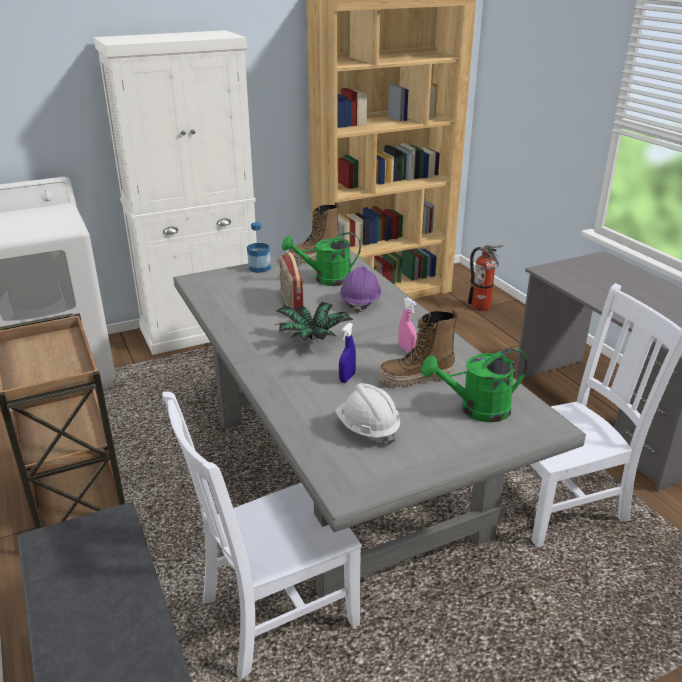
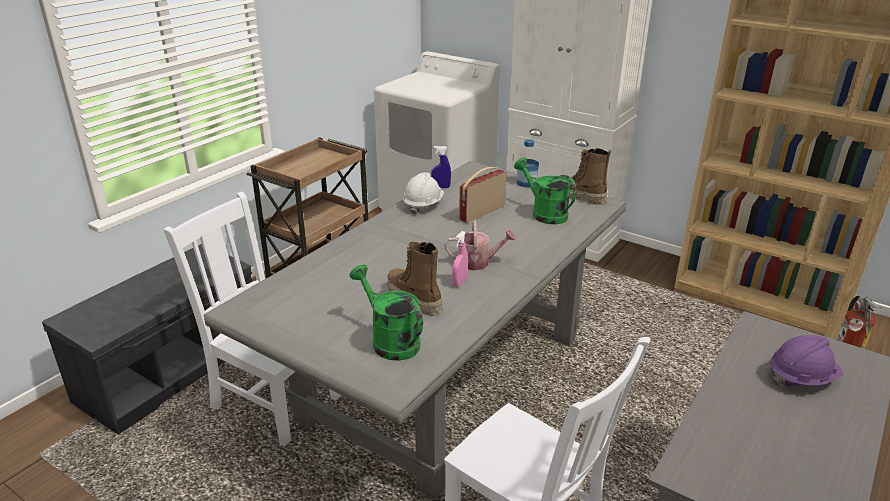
camera: 60 degrees right, 0 degrees up
(312, 339) = (432, 238): potted plant -> none
(347, 378) = (387, 269): blue spray bottle -> blue spray bottle (441, 187)
(360, 302) = (521, 239): purple hard hat -> purple hard hat (801, 378)
(367, 429) = (320, 297): white hard hat -> white hard hat (423, 205)
(380, 331) = (478, 262): none -> watering can

